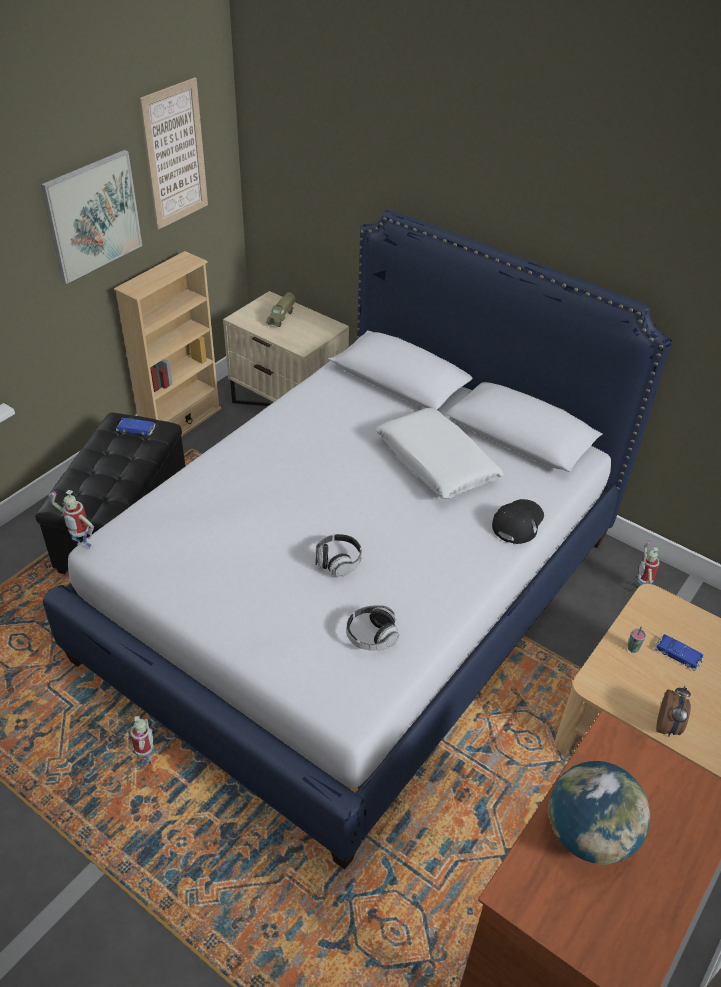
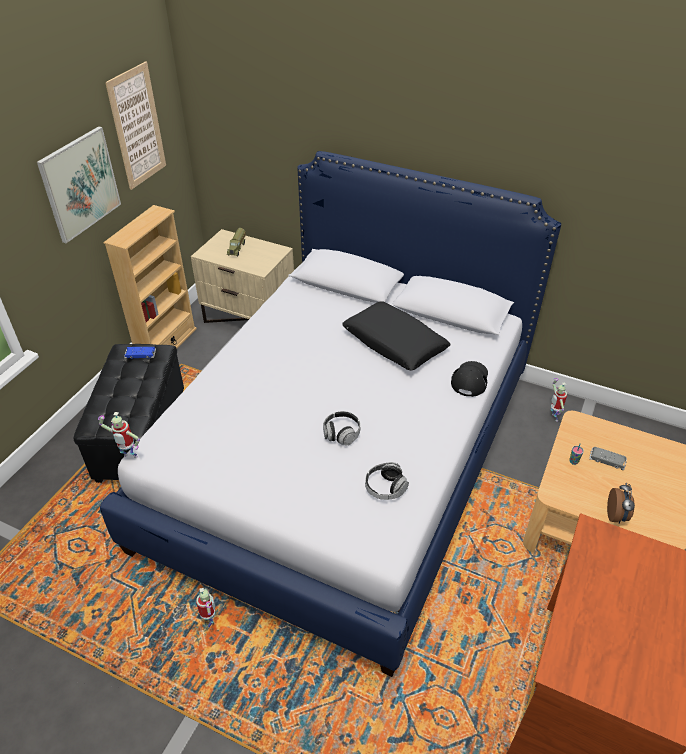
camera: 10 degrees left, 0 degrees up
(436, 463) = (394, 343): white pillow -> black pillow
(589, 835) = (601, 612): globe -> none
(678, 654) = (607, 460): blue toy car -> grey toy car

